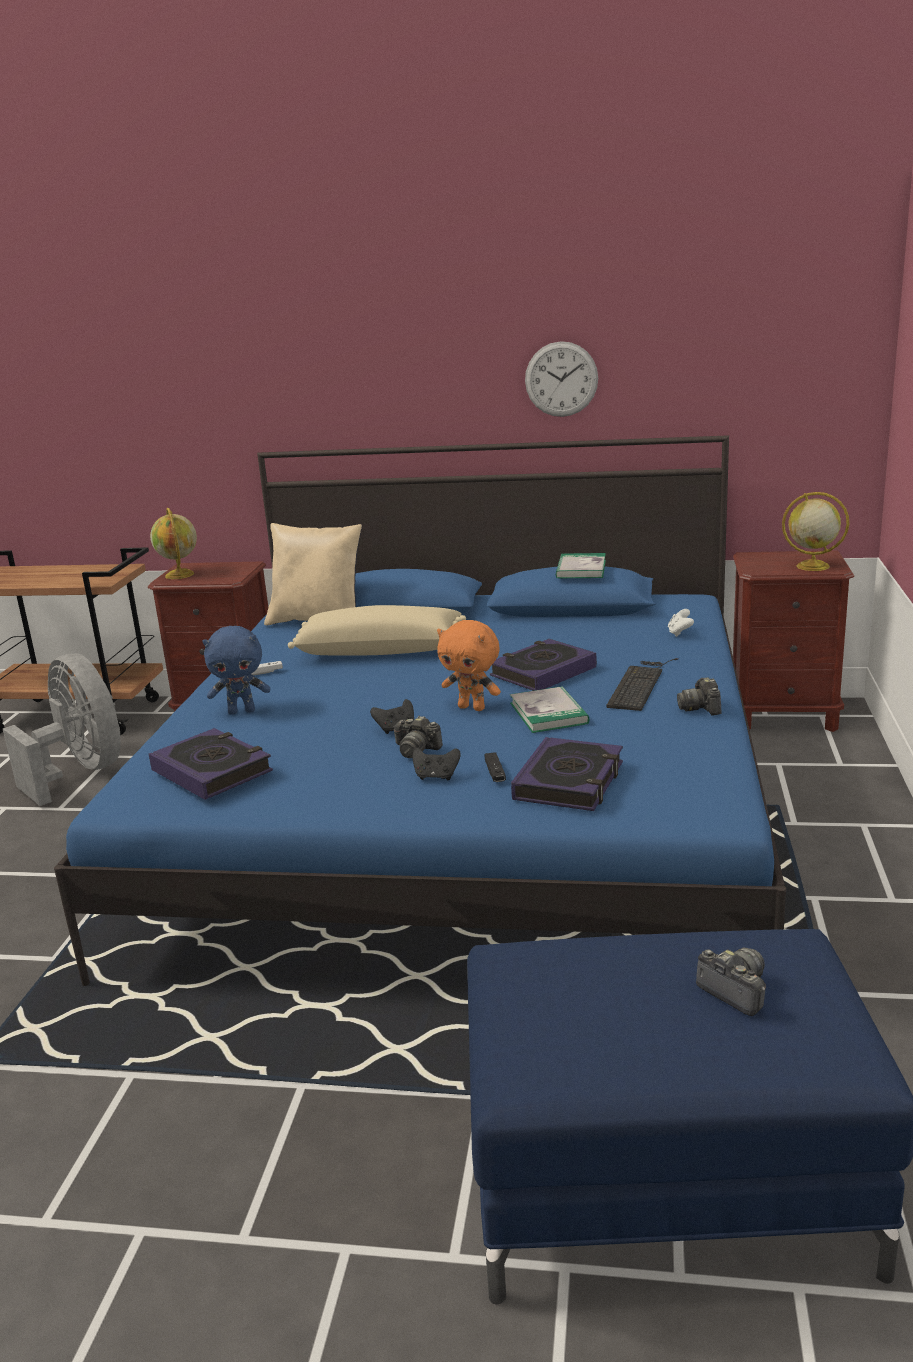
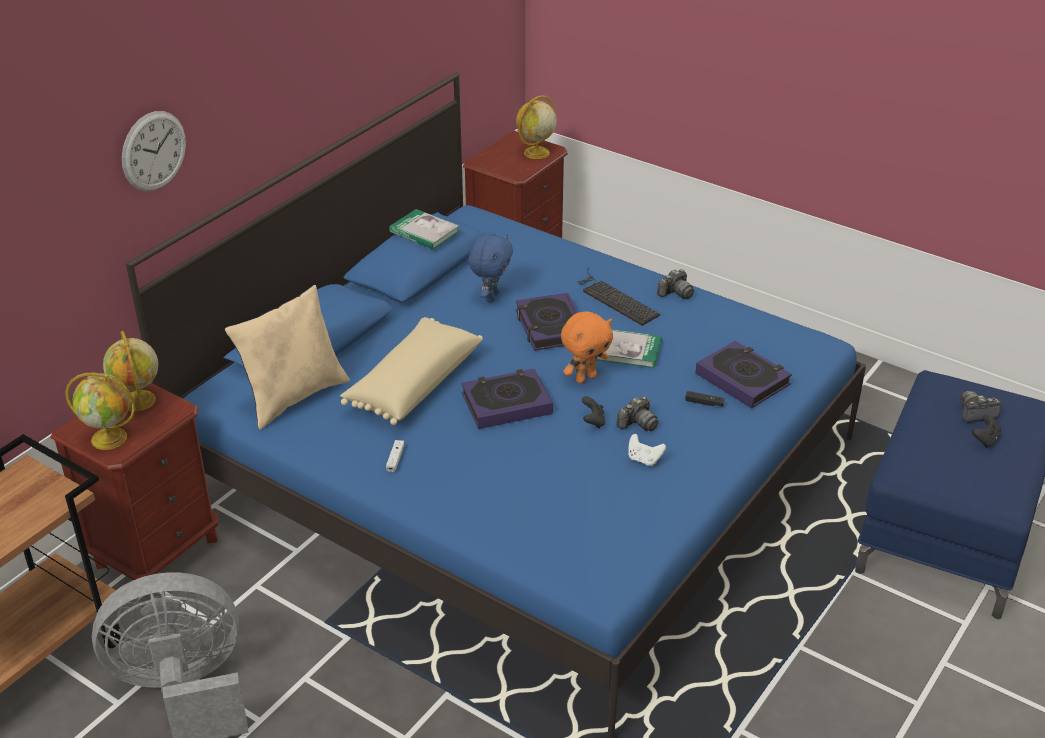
camera: 65 degrees left, 15 degrees up
(212, 771) = (597, 527): book -> book (506, 404)
(231, 569) = (139, 401): none -> globe
(242, 711) = (477, 489): blue plush toy -> blue plush toy (491, 296)
(436, 776) = (689, 428): black game controller -> black game controller (985, 440)
(561, 379) = (350, 71): wall clock -> wall clock (154, 151)
(680, 633) = (538, 248): white game controller -> white game controller (644, 459)
(701, 708) = (676, 293): camera -> camera turned 60 degrees counterclockwise

